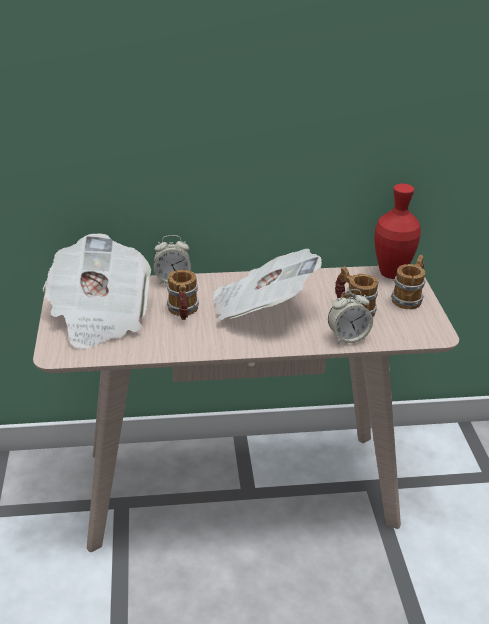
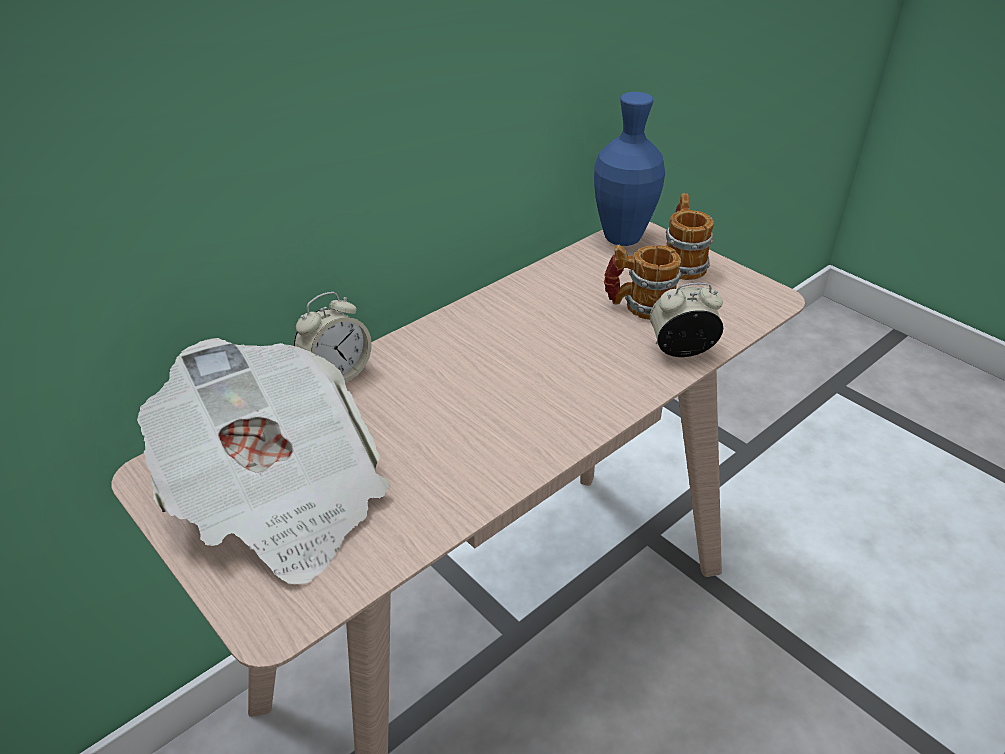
camera: 35 degrees left, 5 degrees up
(183, 312) = (413, 420): mug -> none
(261, 308) = (521, 360): newspaper -> none
(348, 337) = (681, 350): alarm clock -> alarm clock turned 135 degrees counterclockwise
(391, 273) = (622, 238): red vase -> blue vase

